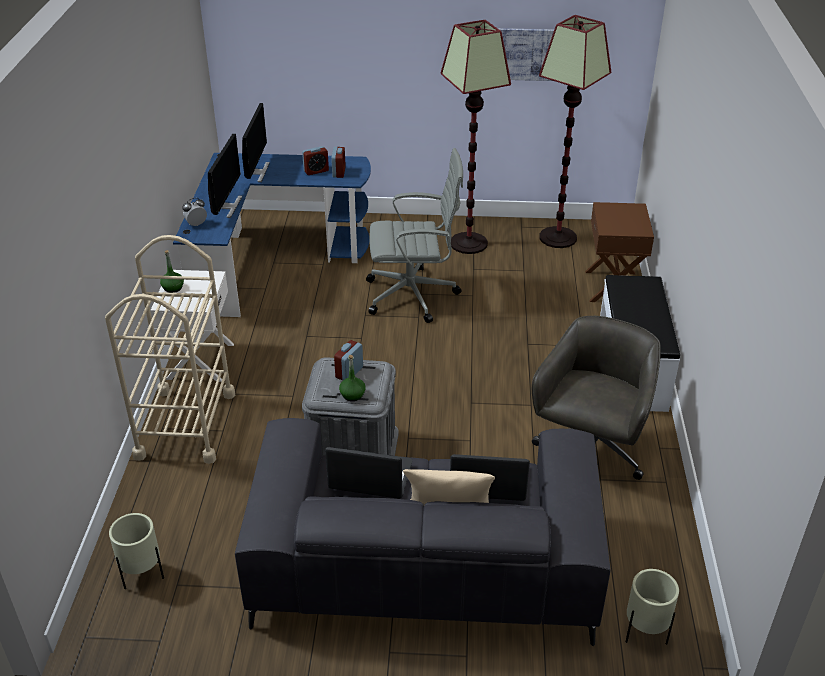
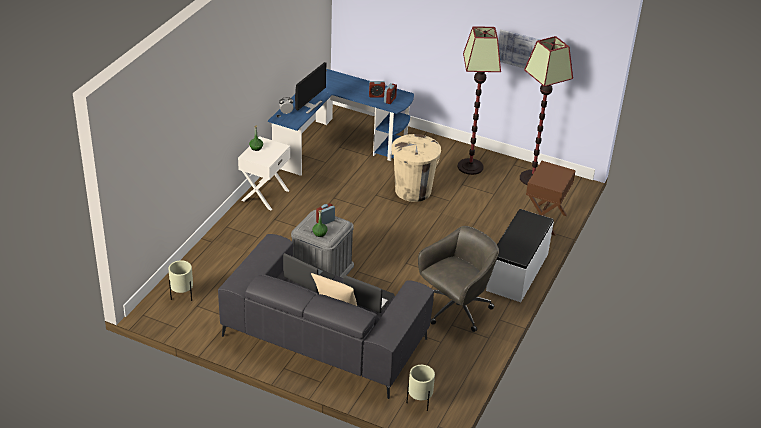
camera: 20 degrees right, 0 degrees up
(185, 425) = (239, 228): beige cart -> none
(257, 172) = (340, 87): monitor -> none
(414, 295) = (413, 191): grey office chair -> beige trash can

